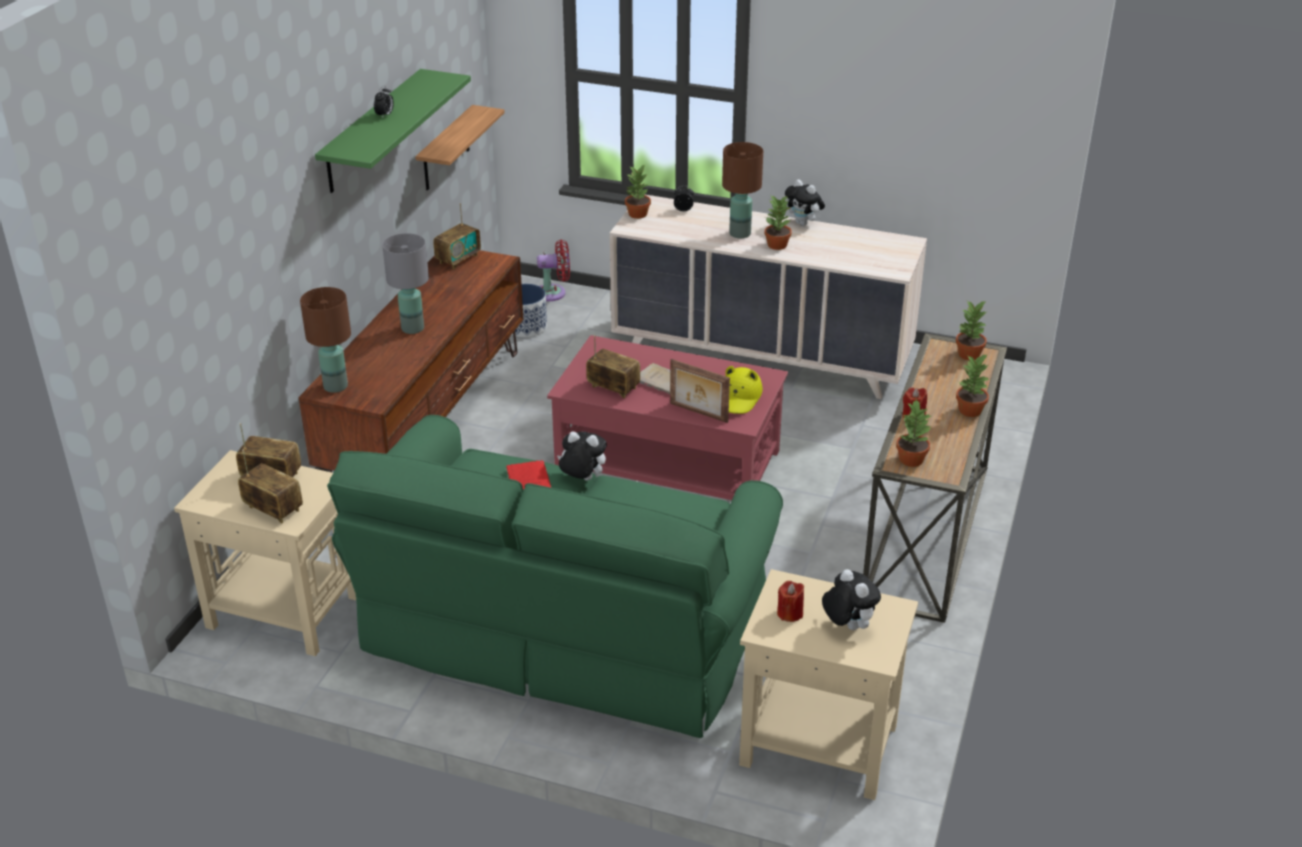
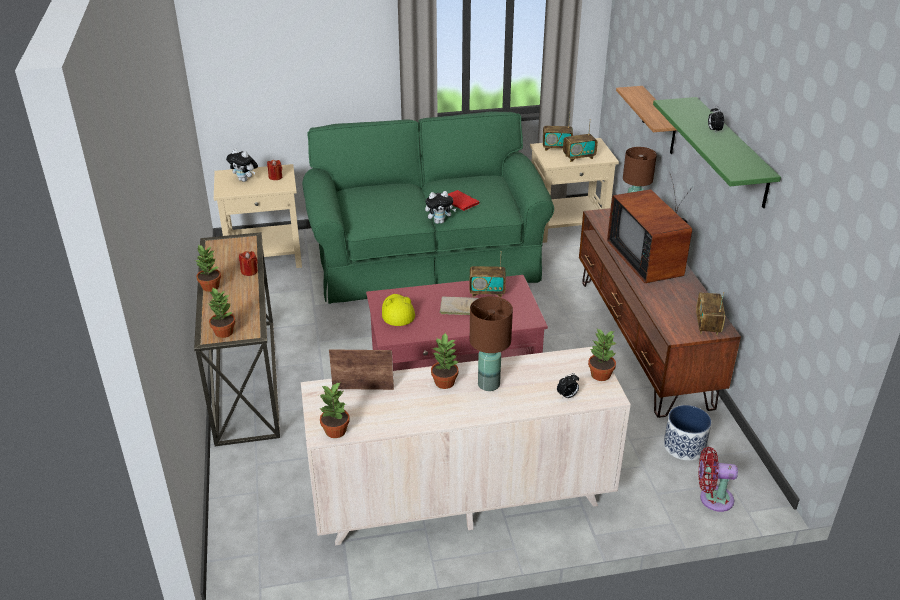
camera: 150 degrees right, 0 degrees up
(412, 328) = (649, 261): grey table lamp -> television
(446, 149) = (779, 285): shelf -> shelf (659, 121)
(554, 293) = (712, 498): red fan -> red fan turned 45 degrees clockwise
(698, 413) = (415, 293): picture frame -> picture frame (363, 388)
(804, 223) = (440, 420): plush toy -> none
(910, 459) = (240, 246): potted plant -> potted plant (336, 431)

